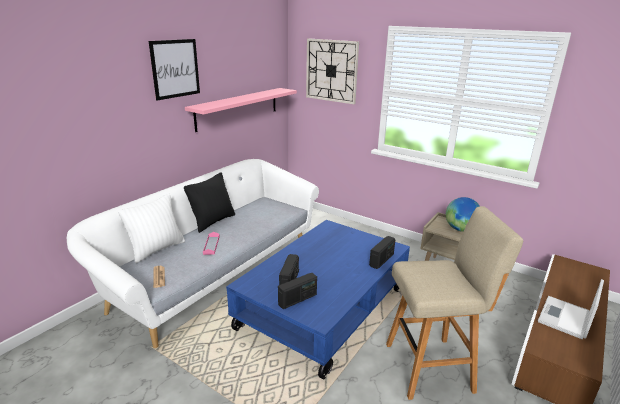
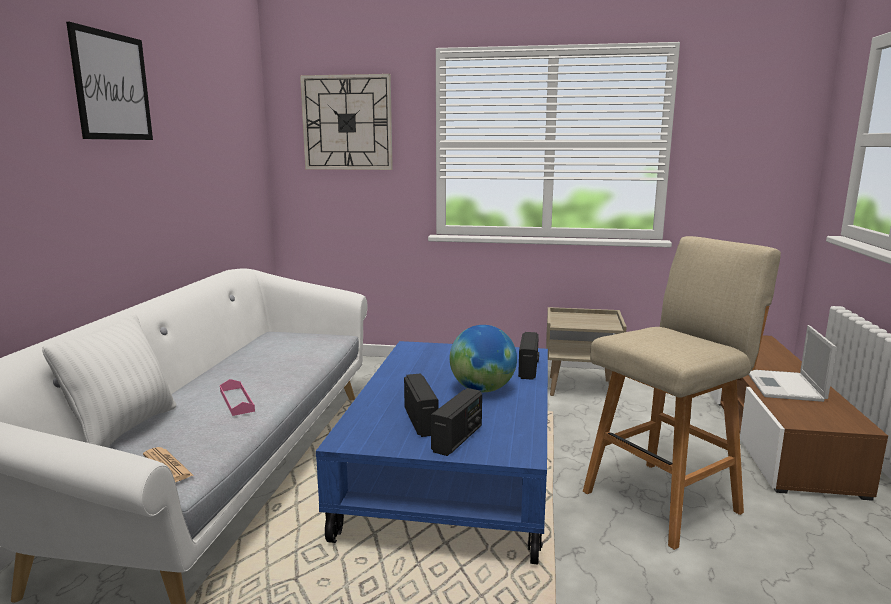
camera: 25 degrees left, 10 degrees down
(213, 221) = (207, 372): black pillow -> none
(238, 108) = (208, 180): pink shelf -> none
(460, 229) = (592, 320): globe -> globe (482, 389)

